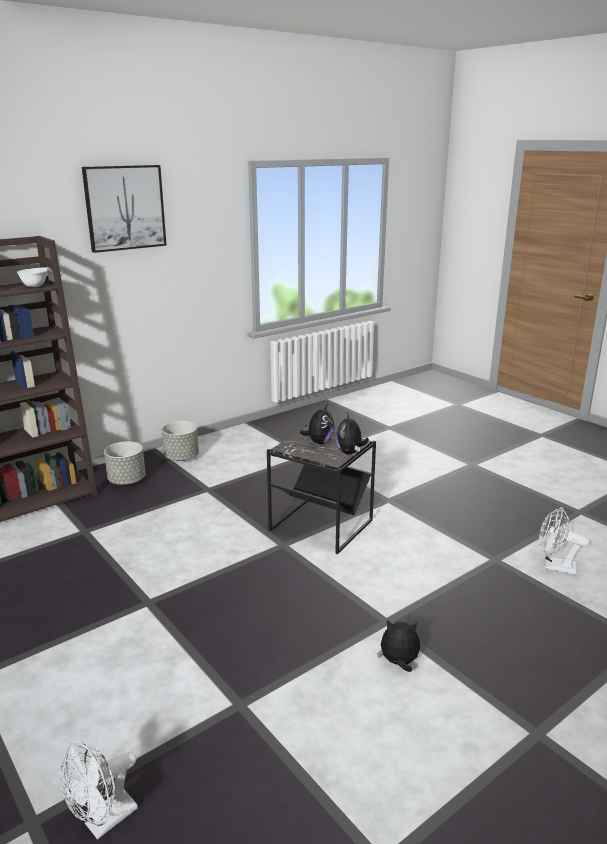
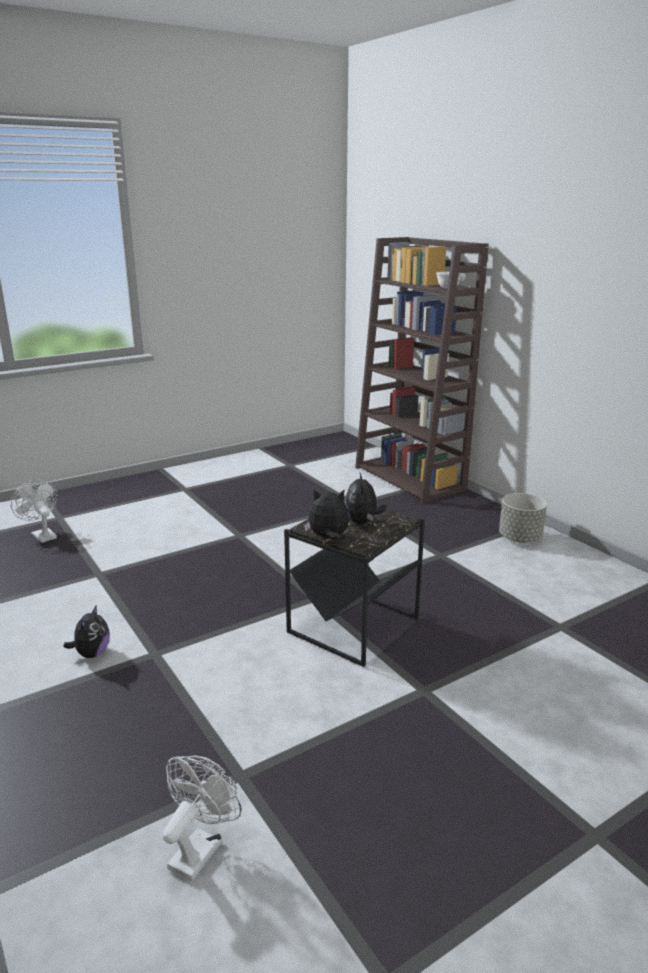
camera: 95 degrees right, 0 degrees up
(125, 208) = (571, 224): picture -> none
(127, 480) = (454, 513): grey planter -> none
(319, 442) = (362, 522): plush toy -> plush toy turned 60 degrees clockwise

